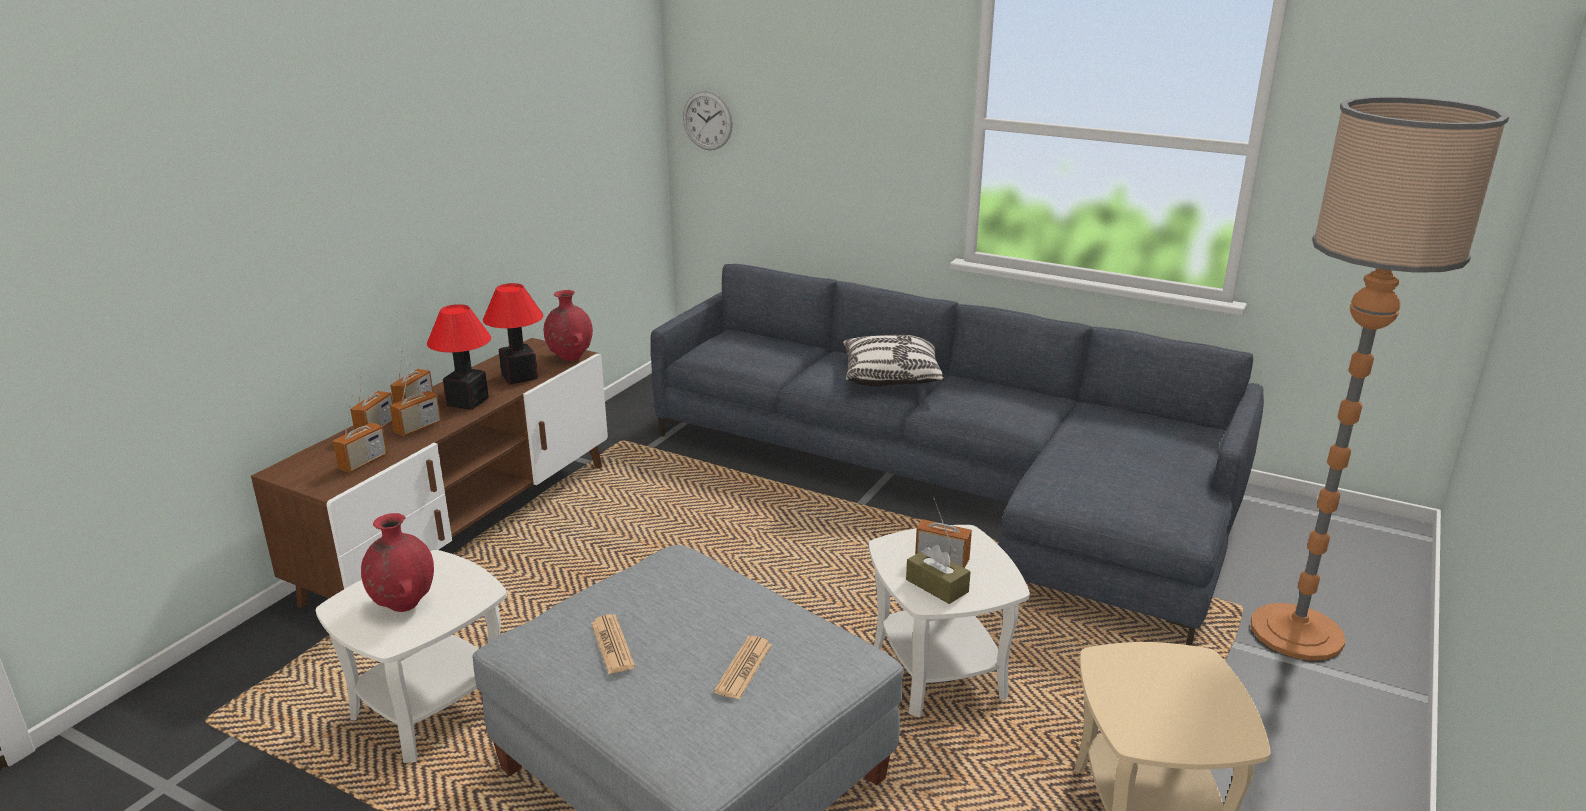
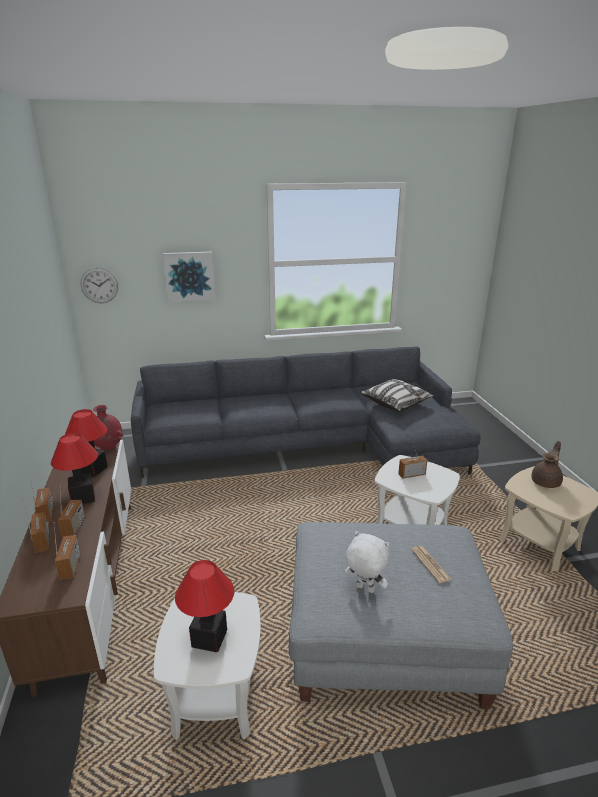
camera: 40 degrees left, 0 degrees up
(403, 604) = (209, 639): red vase -> table lamp
(612, 645) = (364, 589): newspaper -> white plush toy
(838, 125) = (189, 276): none -> picture
(891, 377) = (272, 401): pillow -> pillow (396, 403)
(937, 586) = (427, 487): brown tissue box -> none
(1183, 680) = (546, 482): none -> brown teapot
(1297, 633) = (488, 452): floor lamp -> none

